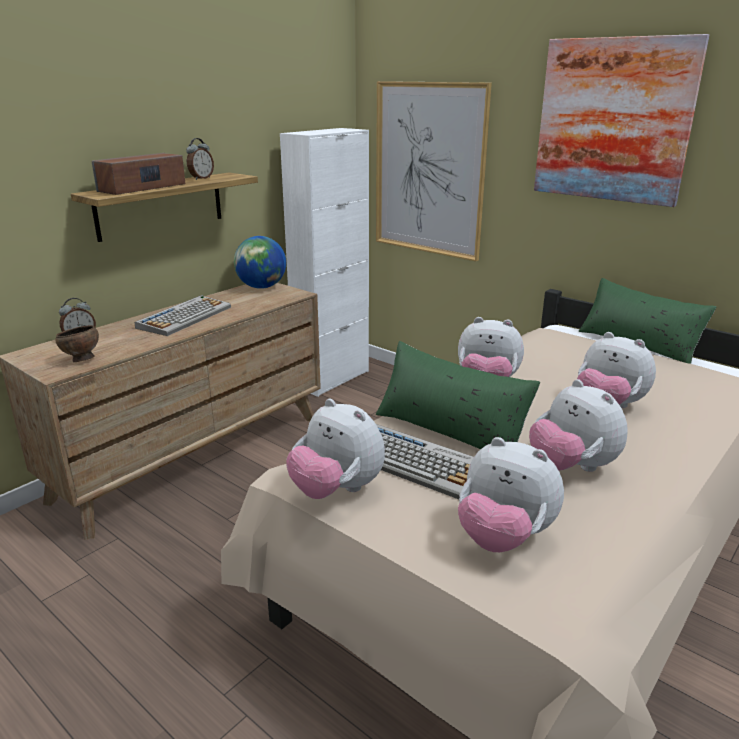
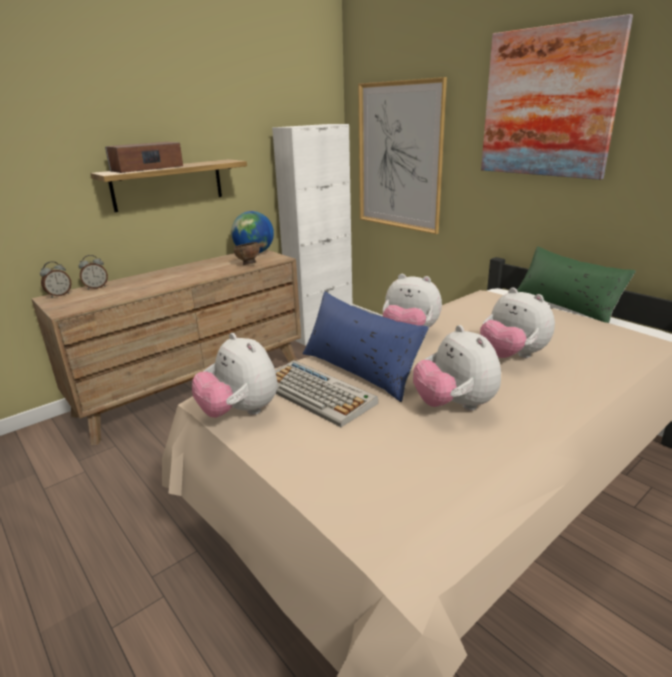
camera: 10 degrees right, 0 degrees up
(81, 360) = (87, 303): brown bowl -> brown bowl (248, 264)
(185, 317) = (183, 274): keyboard -> none
(201, 178) = (200, 163): alarm clock -> alarm clock (59, 295)
(450, 431) = (359, 369): green pillow -> blue pillow
(503, 538) = (363, 462): plush toy -> none

